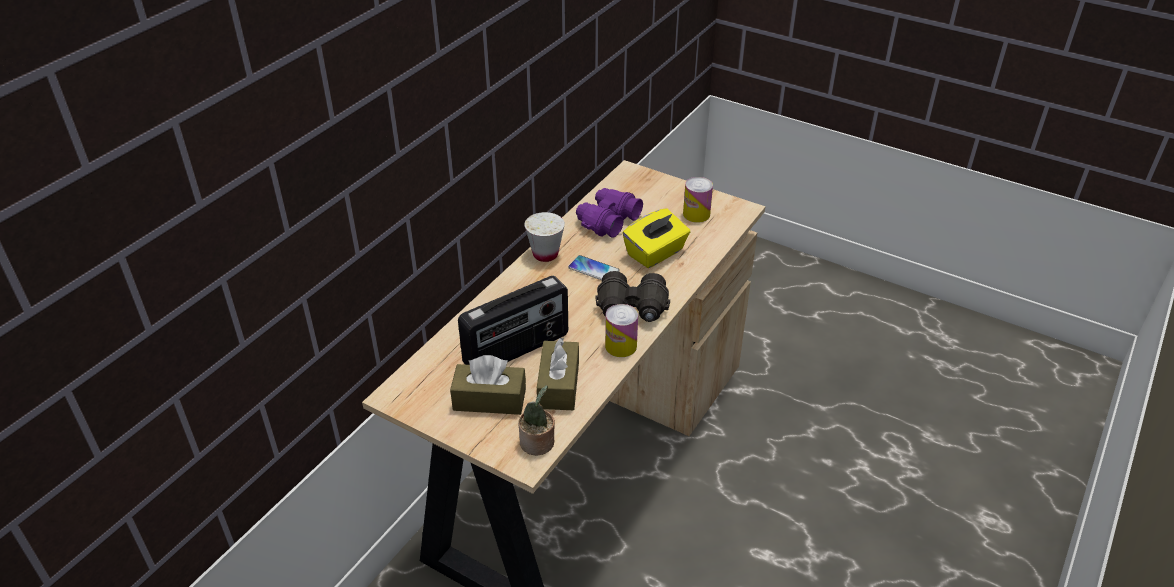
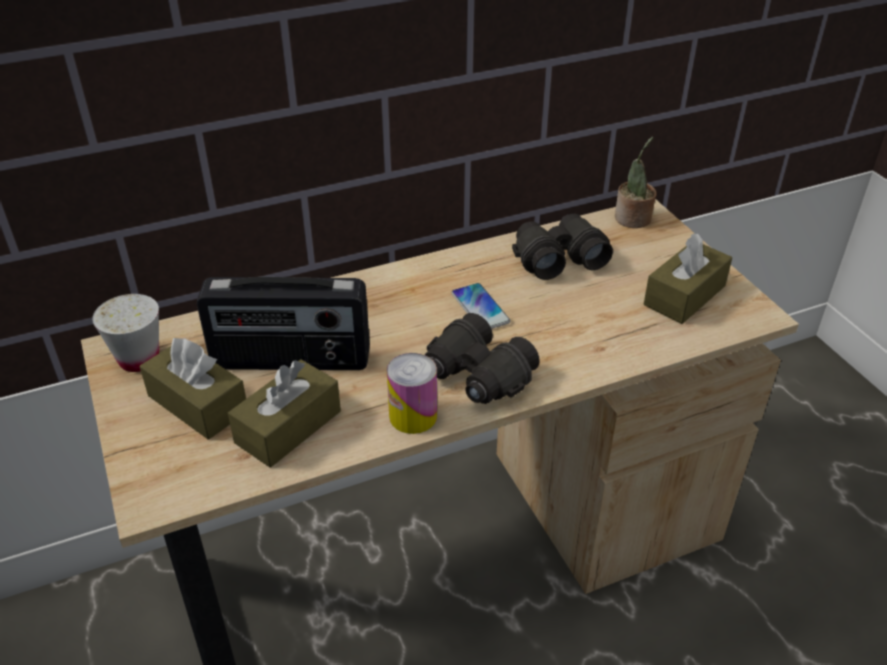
camera: 35 degrees right, 0 degrees up
(538, 444) = (186, 487): potted plant -> potted plant (633, 220)
(545, 254) = (443, 267): white cup -> white cup (139, 359)
(607, 220) = (558, 258): purple binoculars -> black binoculars
(655, 253) = (579, 321): yellow tissue box -> none
(696, 214) = (684, 295): can -> brown tissue box

